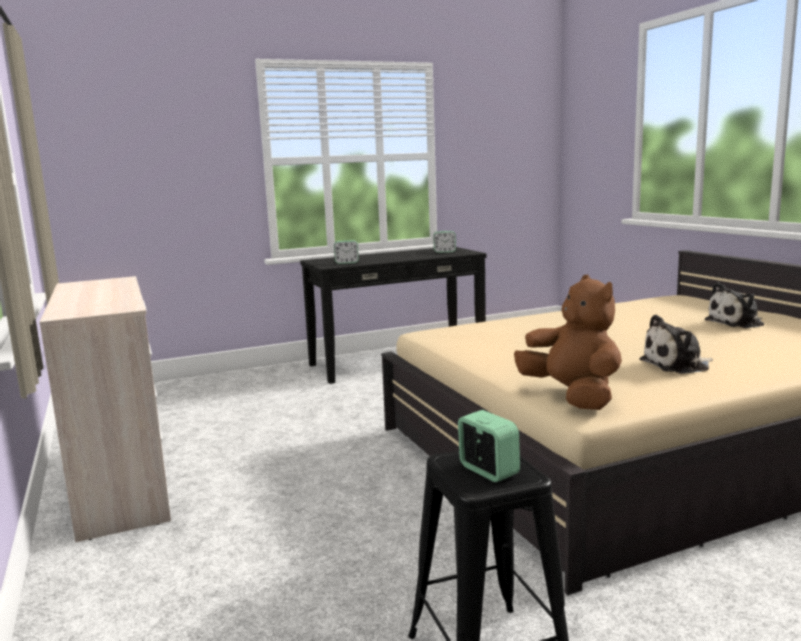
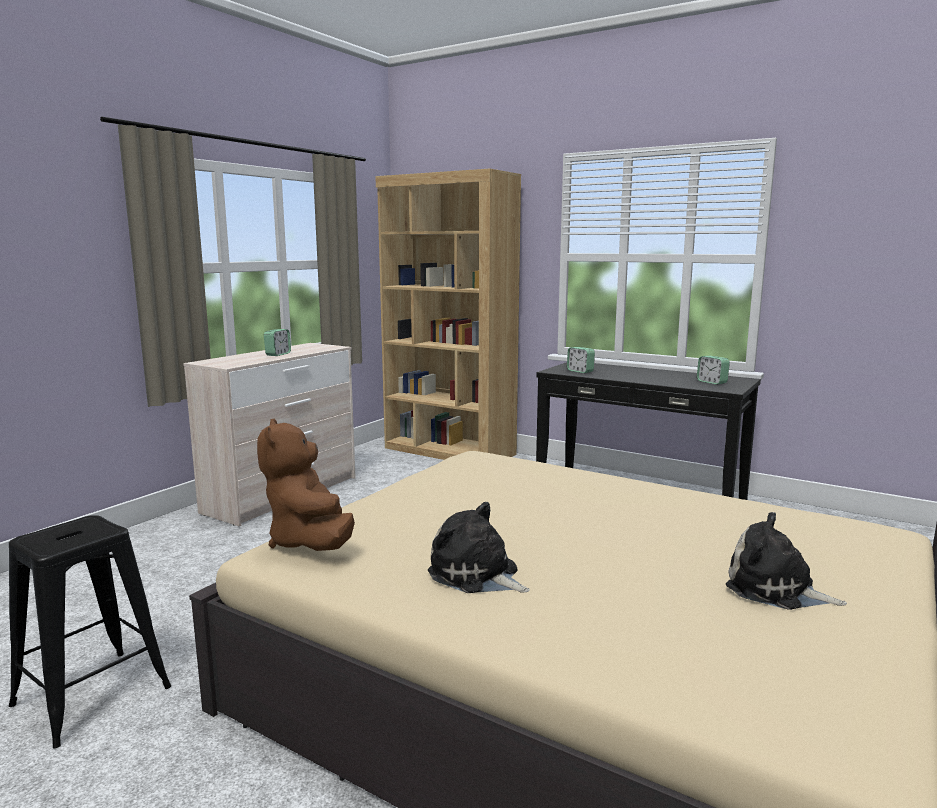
camera: 55 degrees right, 0 degrees up
(176, 389) = (449, 451): none -> brown bookcase
(488, 471) = (62, 536): alarm clock -> alarm clock (278, 354)
(572, 396) = (310, 542): brown plush toy -> brown plush toy turned 135 degrees clockwise

